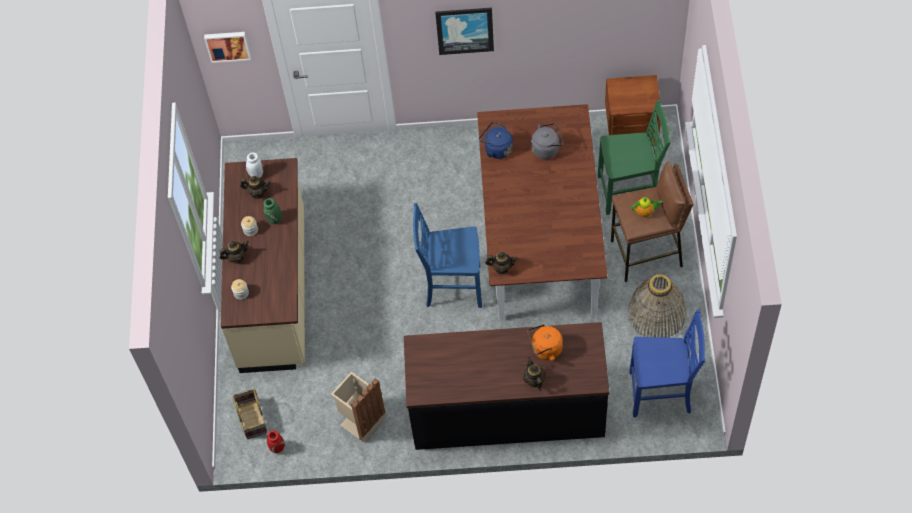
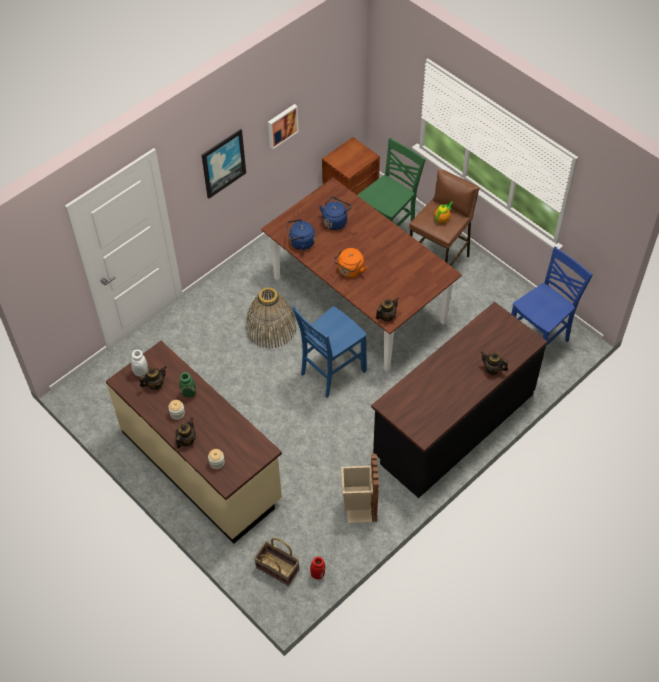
camera: 45 degrees left, 5 degrees down
(227, 45) = (45, 281): picture -> picture (282, 125)
(545, 349) = (477, 344): orange kettle -> orange kettle (350, 271)
(547, 148) = (335, 221): grey kettle -> blue kettle
(656, 313) = (483, 295): basket -> basket (270, 327)

